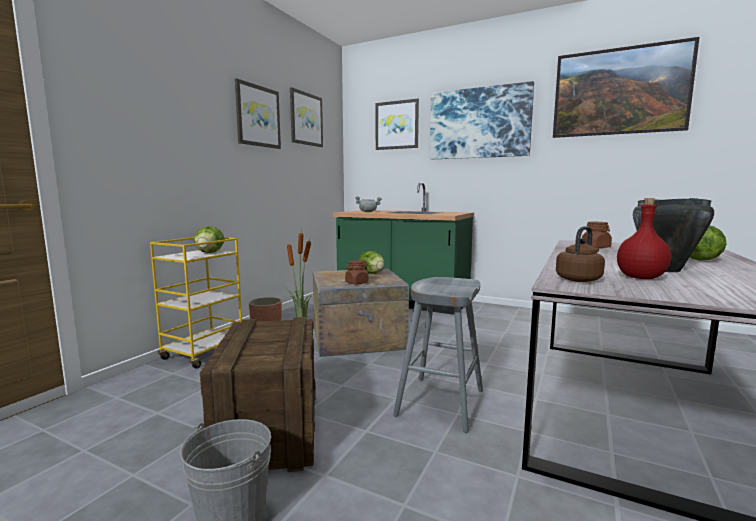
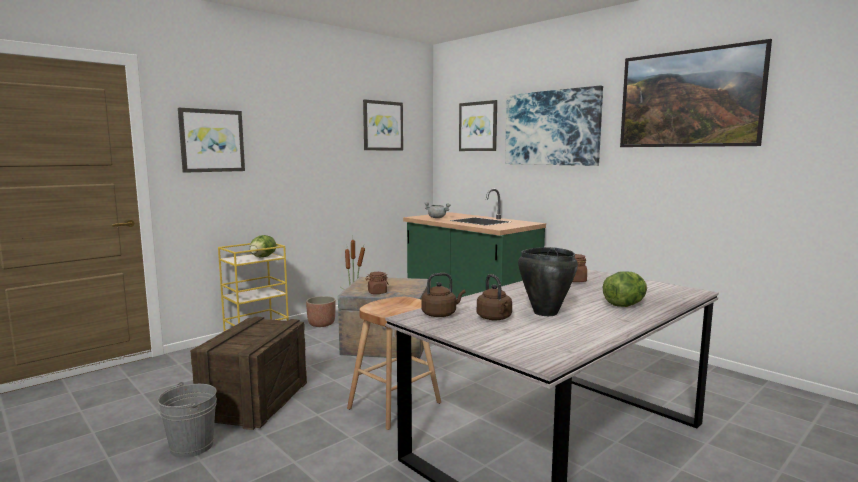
camera: 20 degrees right, 0 degrees up
(257, 116) = (326, 132): picture -> picture (212, 140)
(372, 273) = (406, 284): lettuce -> none
(440, 403) = (394, 406): grey stool -> brown stool
(641, 278) = (495, 318): red bottle -> brown kettle

